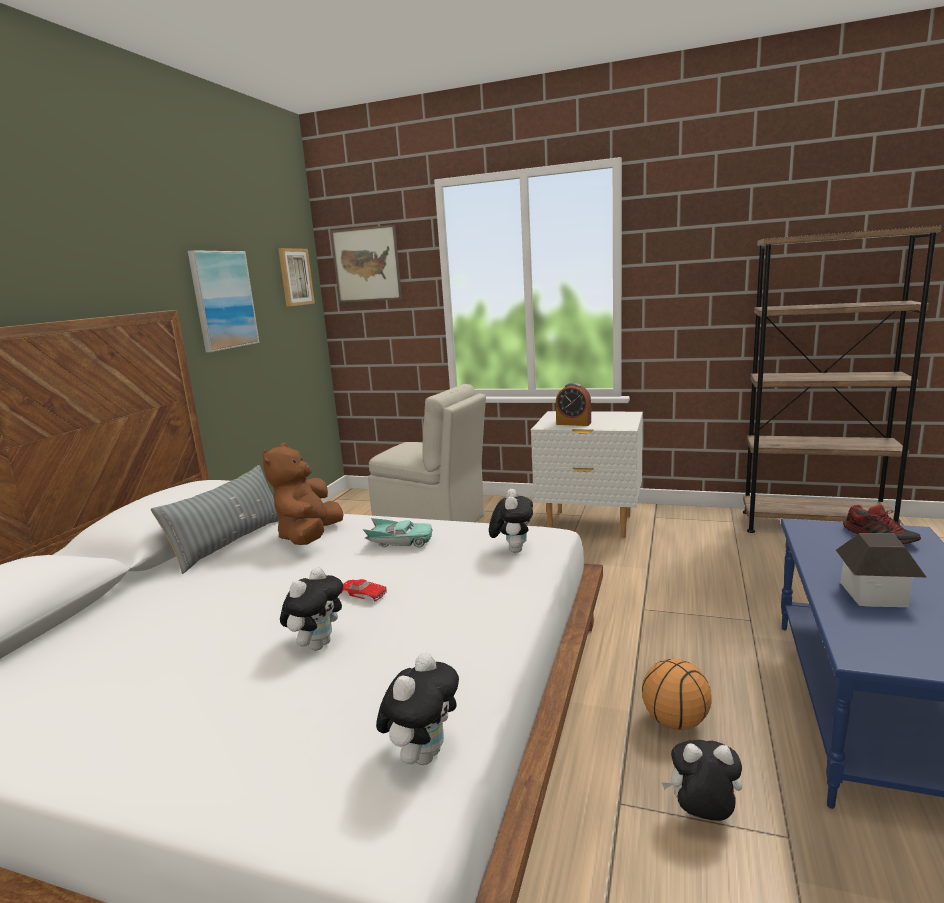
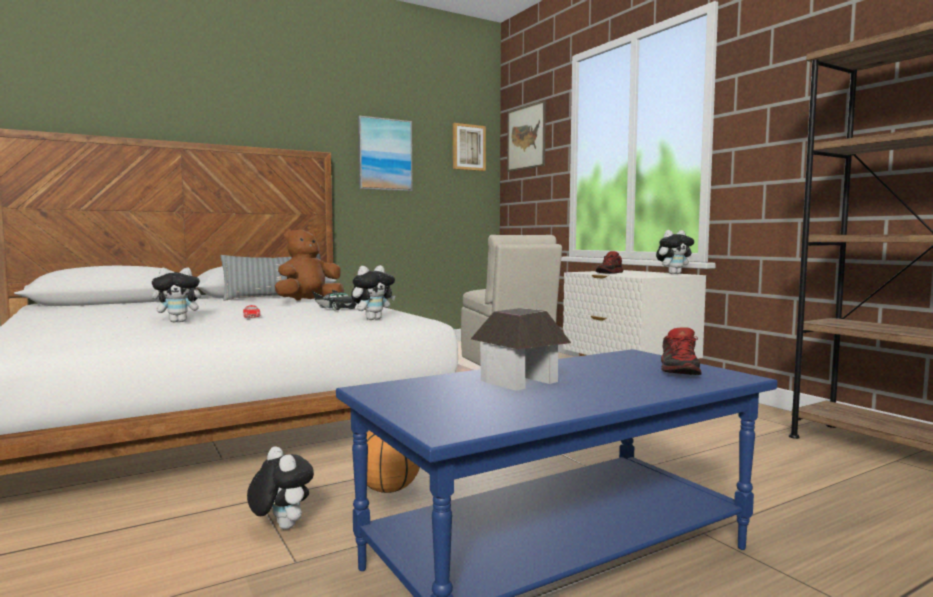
camera: 40 degrees right, 10 degrees down
(400, 542) = (335, 308): turquoise toy car -> black toy car
(423, 754) = (83, 344): plush toy -> plush toy (674, 274)
(573, 423) = (609, 273): alarm clock -> shoe

